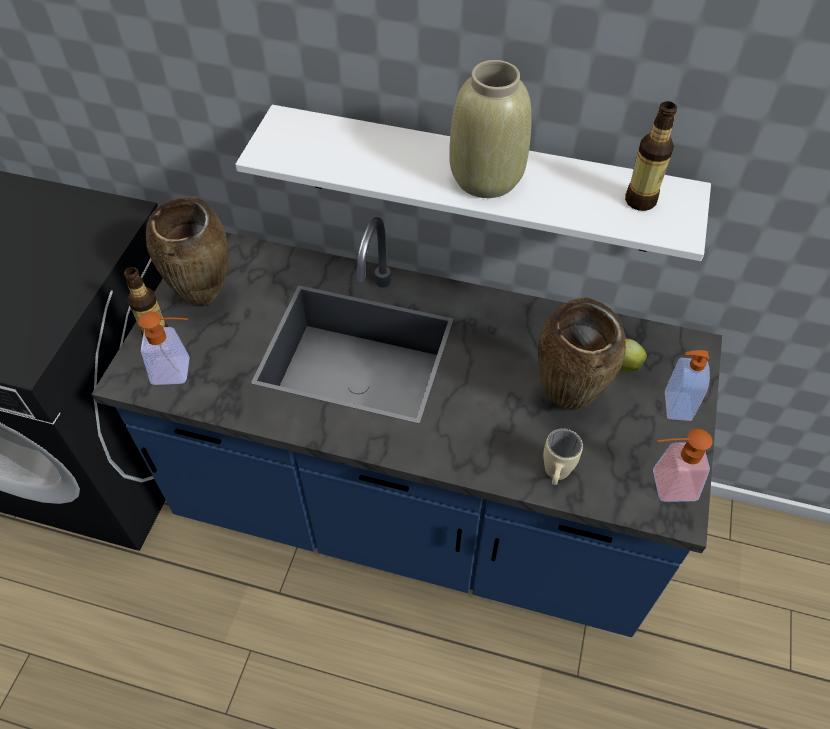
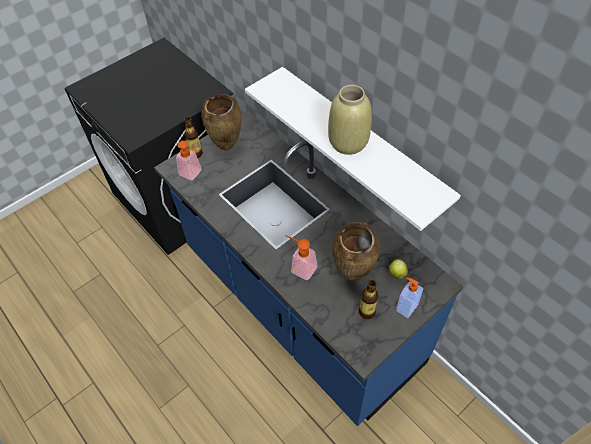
camera: 35 degrees right, 0 degrees up
(555, 476) = (318, 306): beige mug -> none
(640, 200) = (414, 187): bottle -> bottle (367, 312)
(665, 485) = (367, 340): soap dispenser -> soap dispenser (300, 267)

